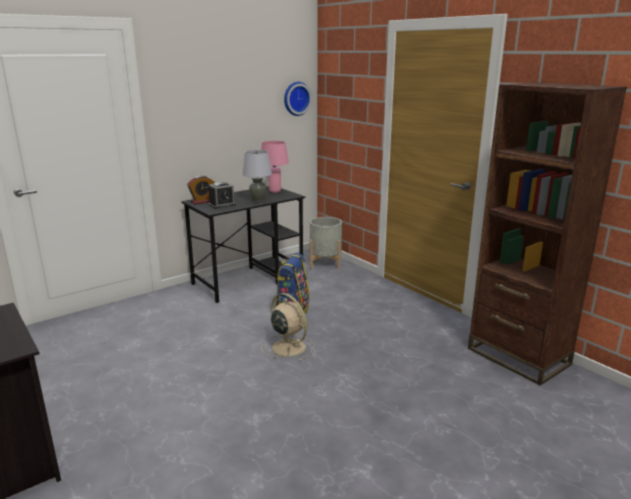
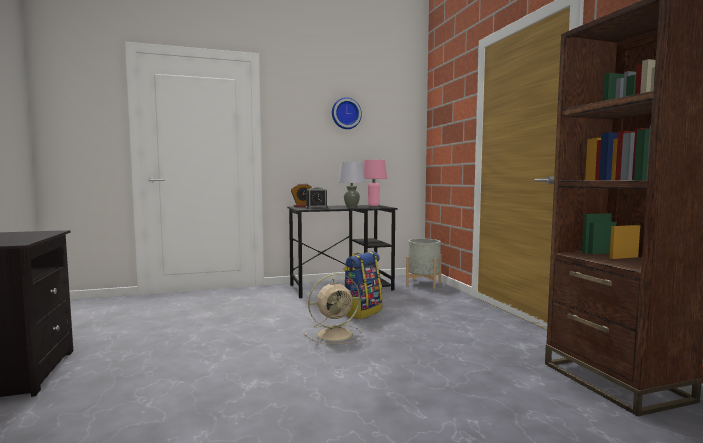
camera: 20 degrees right, 15 degrees down
(287, 346) = (336, 334): beige fan -> beige fan turned 90 degrees clockwise
(296, 98) = (404, 130): wall clock -> wall clock (345, 113)

